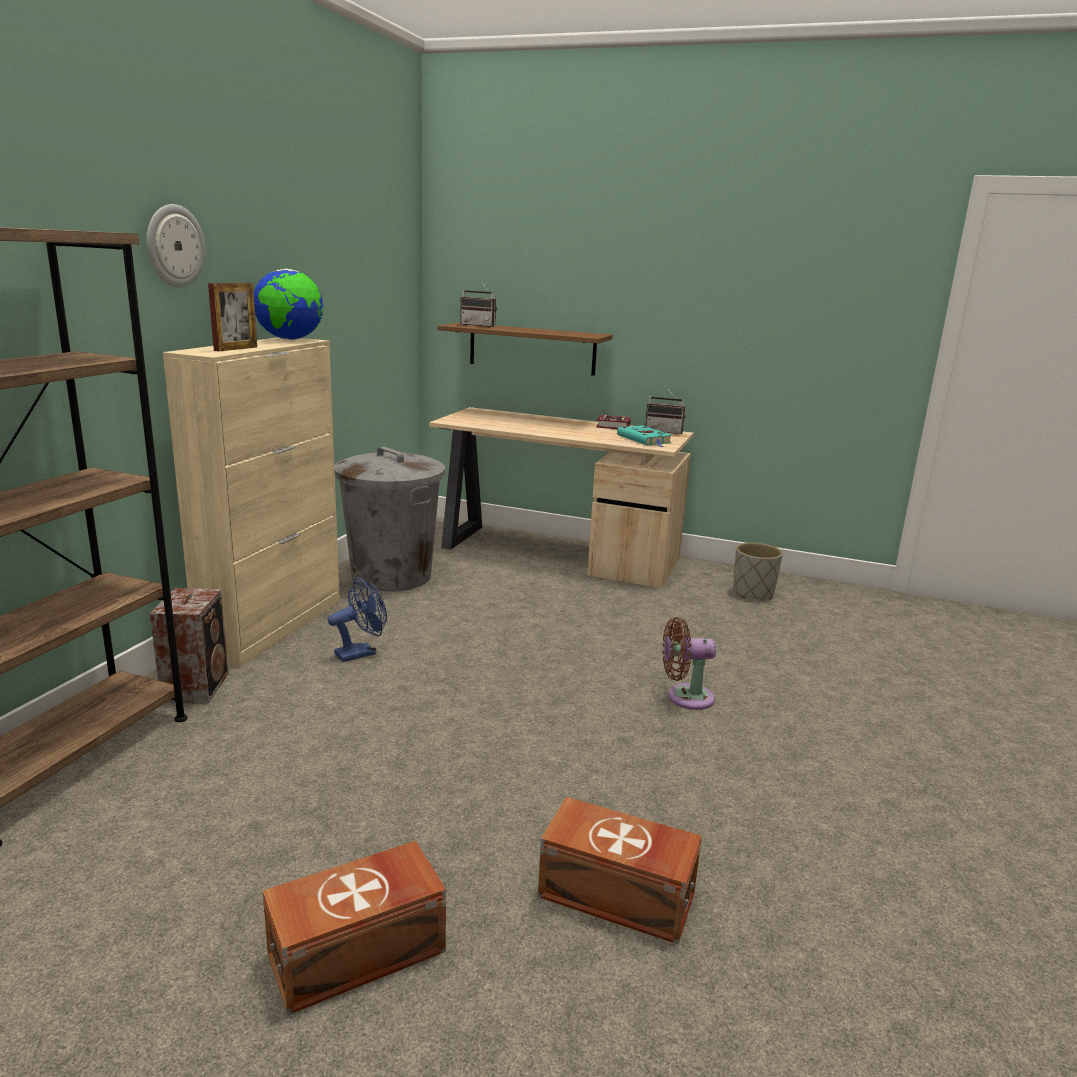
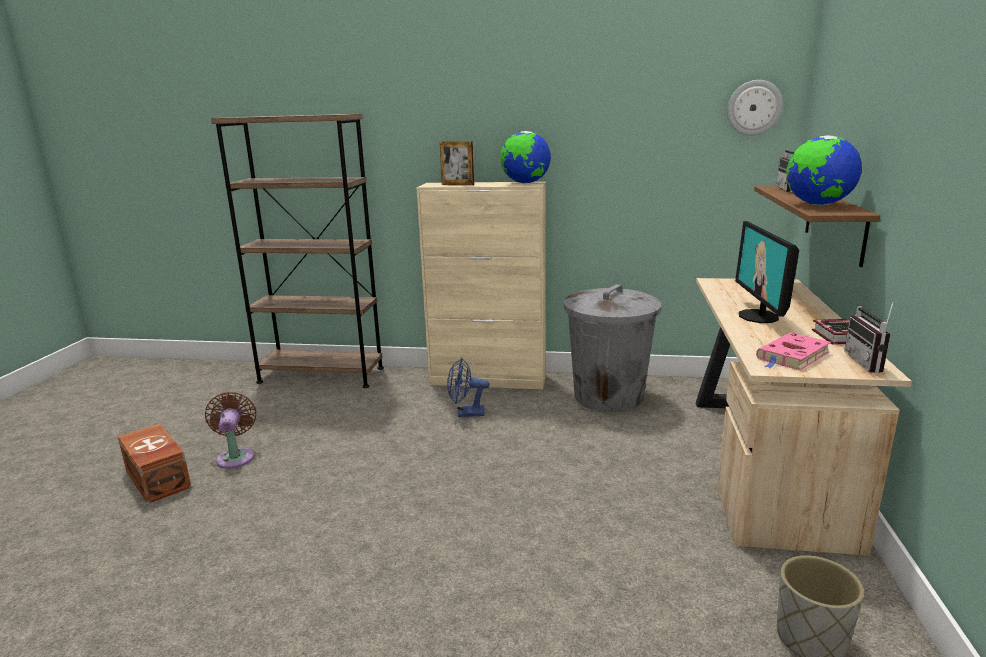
camera: 80 degrees right, 0 degrees up
(174, 246) = (451, 118): wall clock -> wall clock (754, 108)
(197, 686) = (402, 381): speaker -> none
(361, 653) = (466, 413): blue fan -> blue fan turned 135 degrees clockwise
(556, 429) = (759, 316): none -> monitor
(560, 332) = (818, 205): none -> globe
(618, 897) = (168, 561): brown storage box -> none
(645, 439) = (792, 356): turquoise book -> pink book
(685, 697) = (452, 580): brown fan -> brown fan (236, 456)

